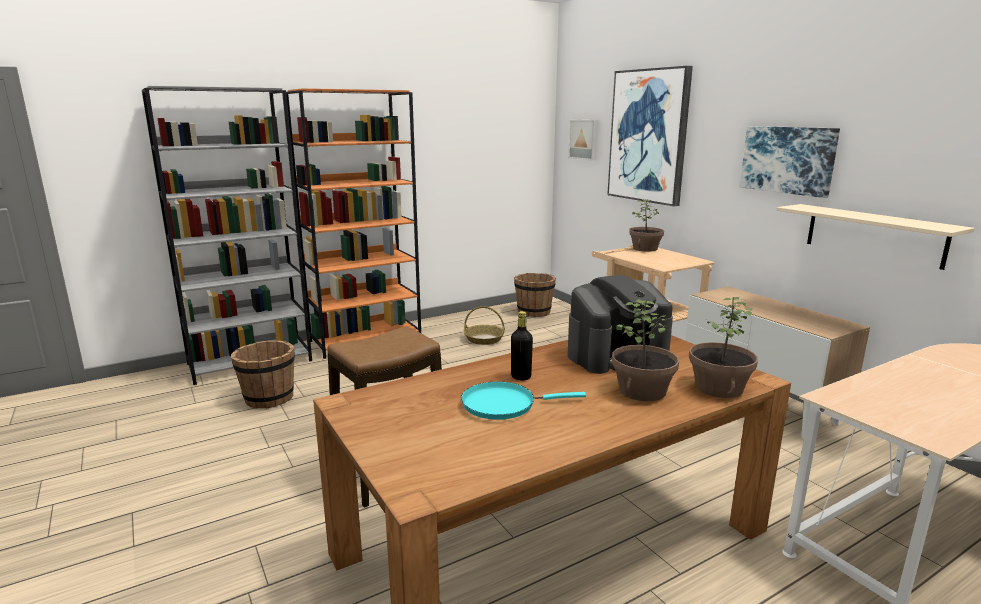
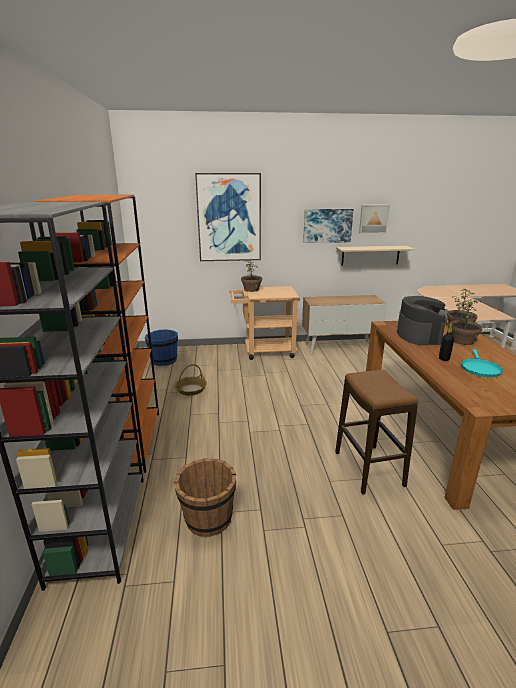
camera: 65 degrees left, 5 degrees up
(534, 312) = (164, 361): brown bucket -> blue bucket
(584, 139) = (162, 223): picture -> picture (373, 219)

